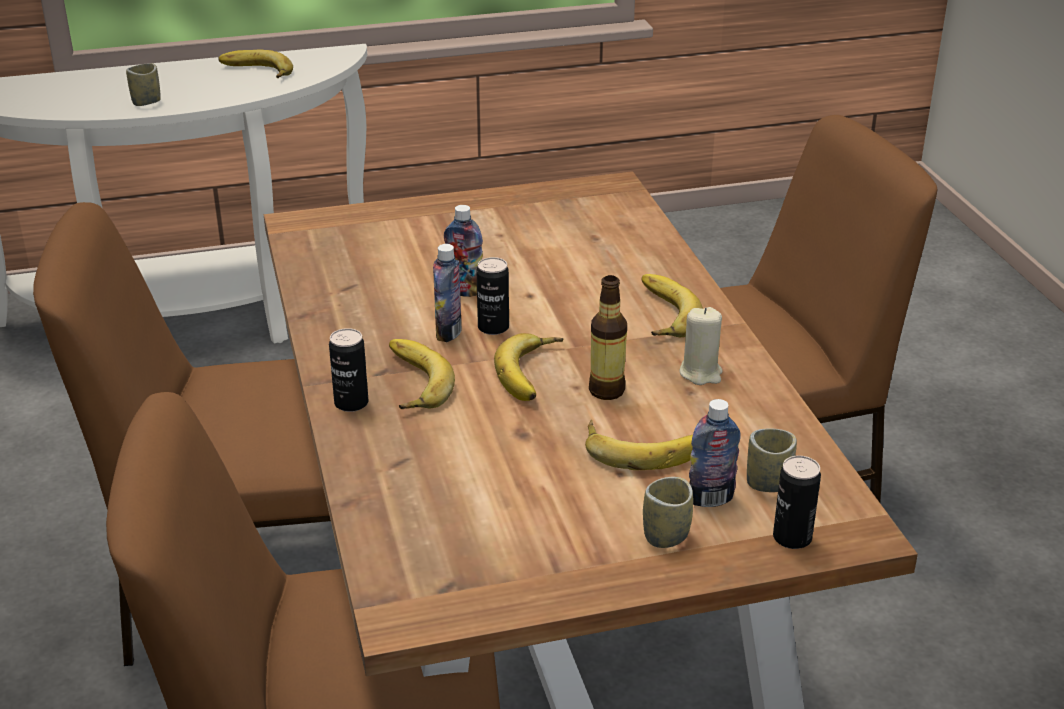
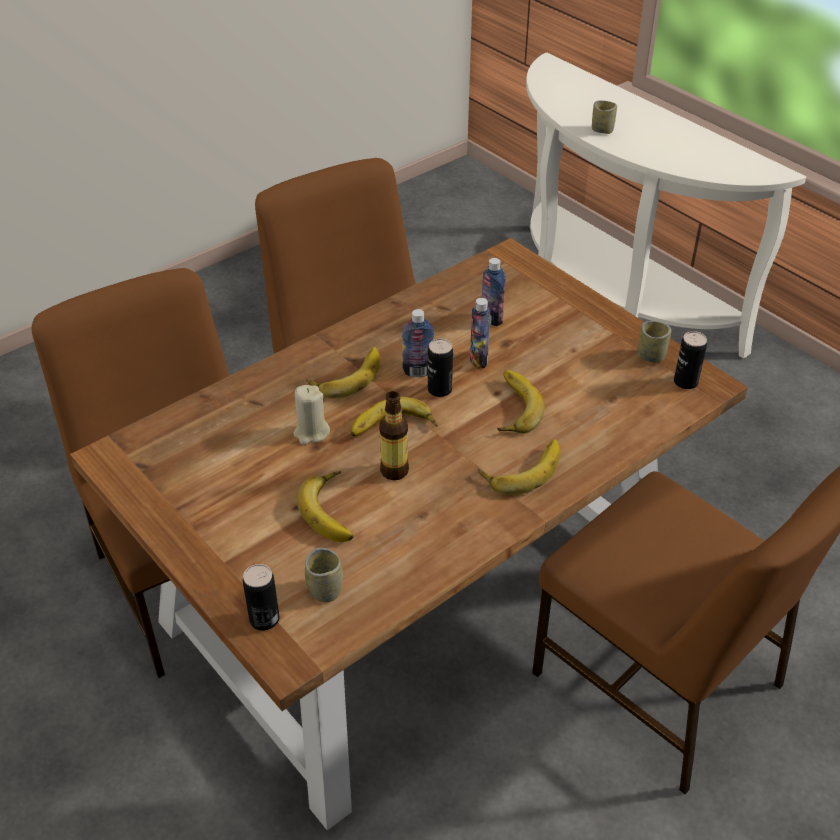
camera: 65 degrees right, 10 degrees up
(255, 72) = (696, 150): banana -> banana (511, 407)
(351, 403) = (307, 359): can -> can (685, 382)
(666, 536) = (236, 550): cup -> cup (651, 356)
(701, 373) = (451, 515): beige candle -> beige candle (311, 432)
(710, 498) = (290, 562): bottle -> bottle (491, 319)

